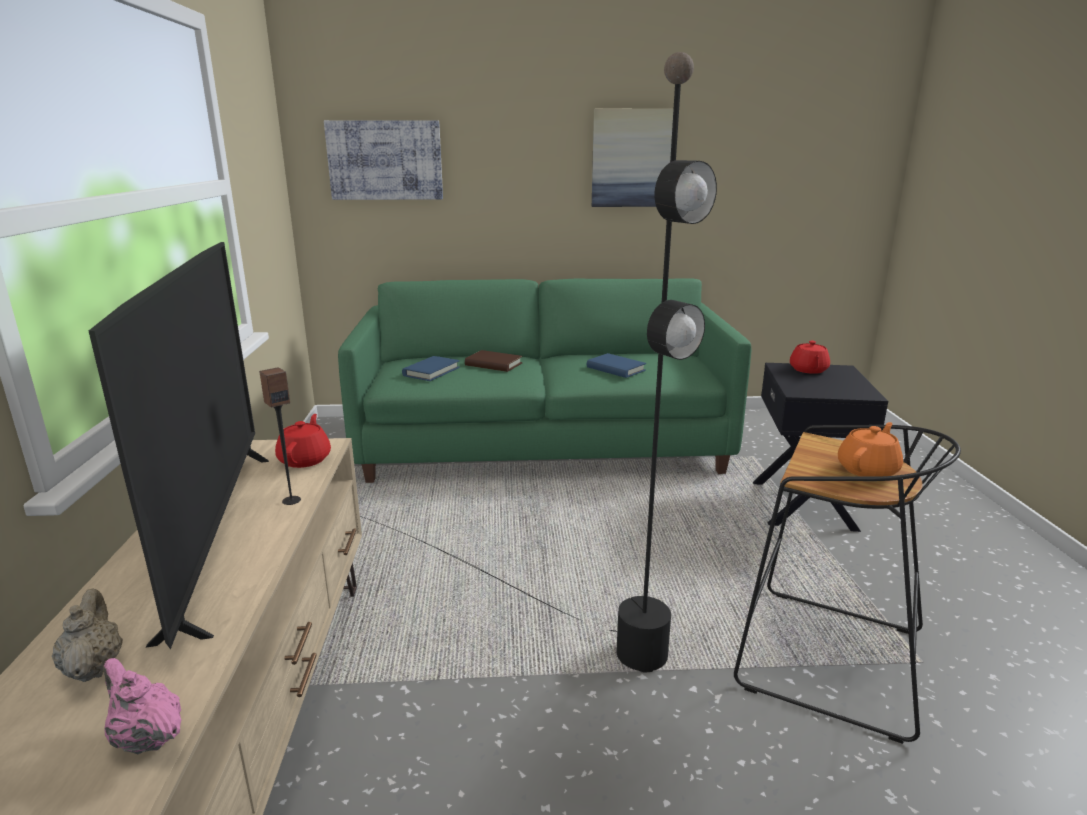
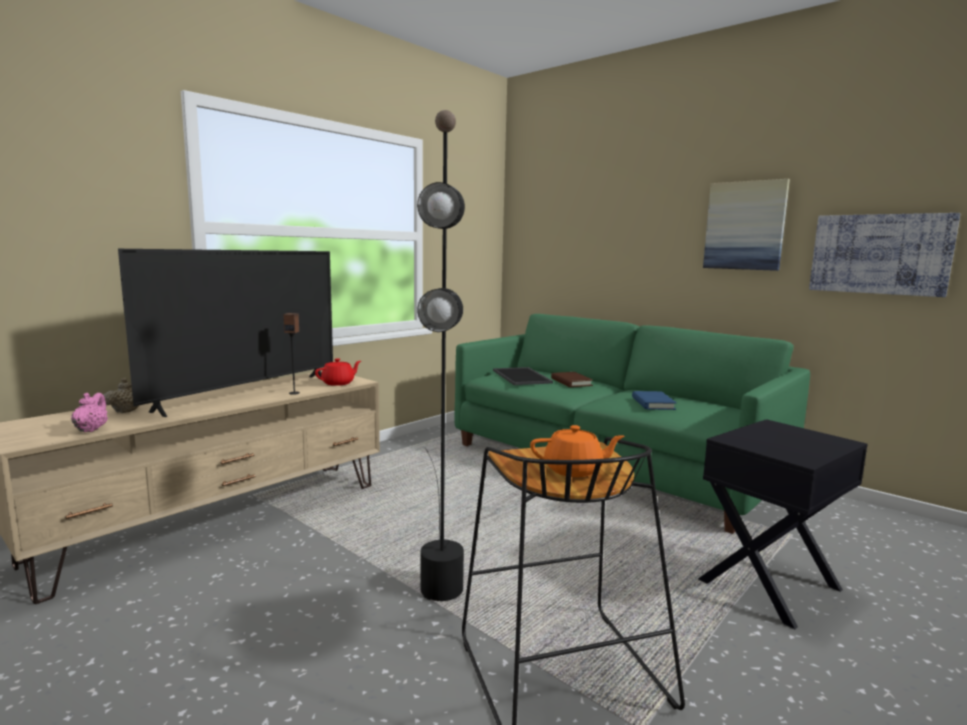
camera: 45 degrees right, 10 degrees down
(385, 160) = (557, 229): picture -> picture (879, 254)
(431, 371) = (522, 376): blue book -> tray
(808, 370) = (795, 432): red teapot -> none

